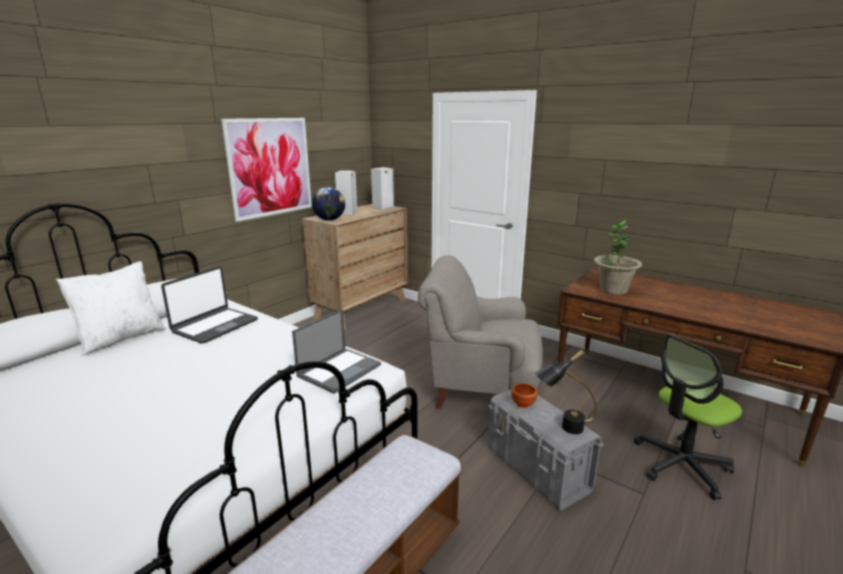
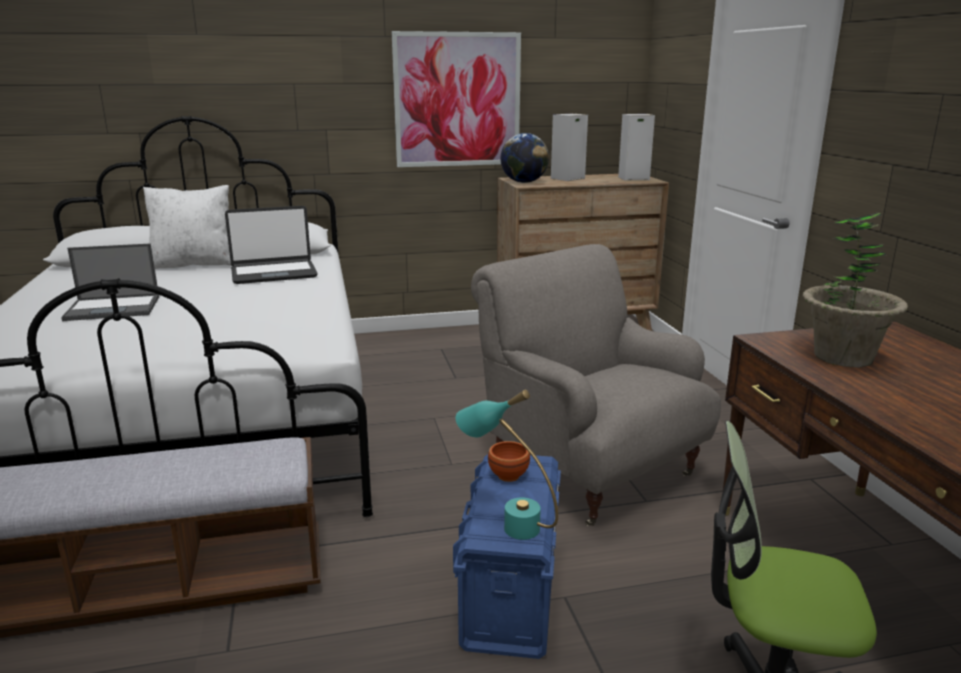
camera: 40 degrees right, 0 degrees up
(340, 370) = (290, 338): laptop -> laptop (114, 308)
(537, 470) = (510, 593): grey storage box -> blue storage box
(562, 428) = (506, 523): black table lamp -> turquoise table lamp

